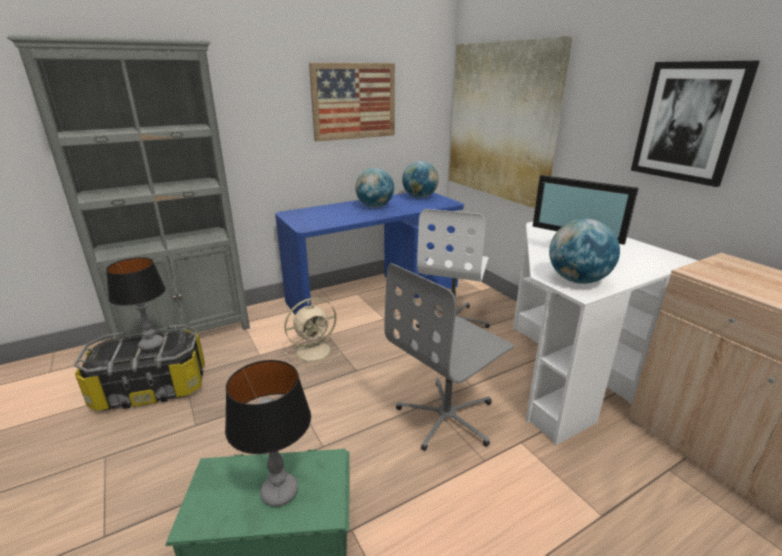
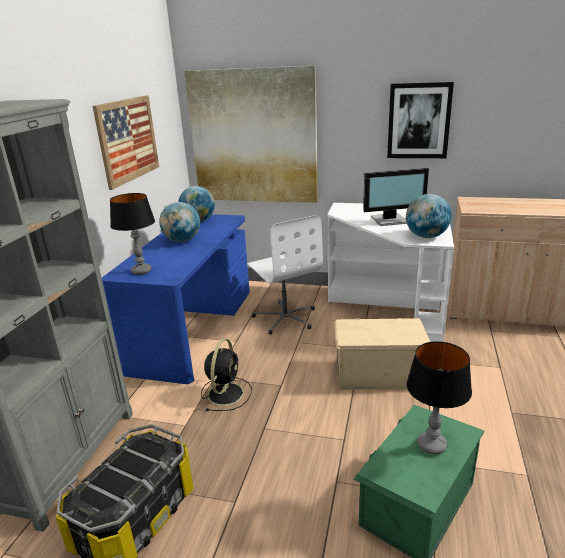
camera: 45 degrees left, 0 degrees up
(152, 345) = (133, 462): table lamp -> table lamp (141, 271)
(315, 350) = (226, 393): beige fan -> black fan
(447, 417) = (378, 373): grey office chair -> beige storage box

